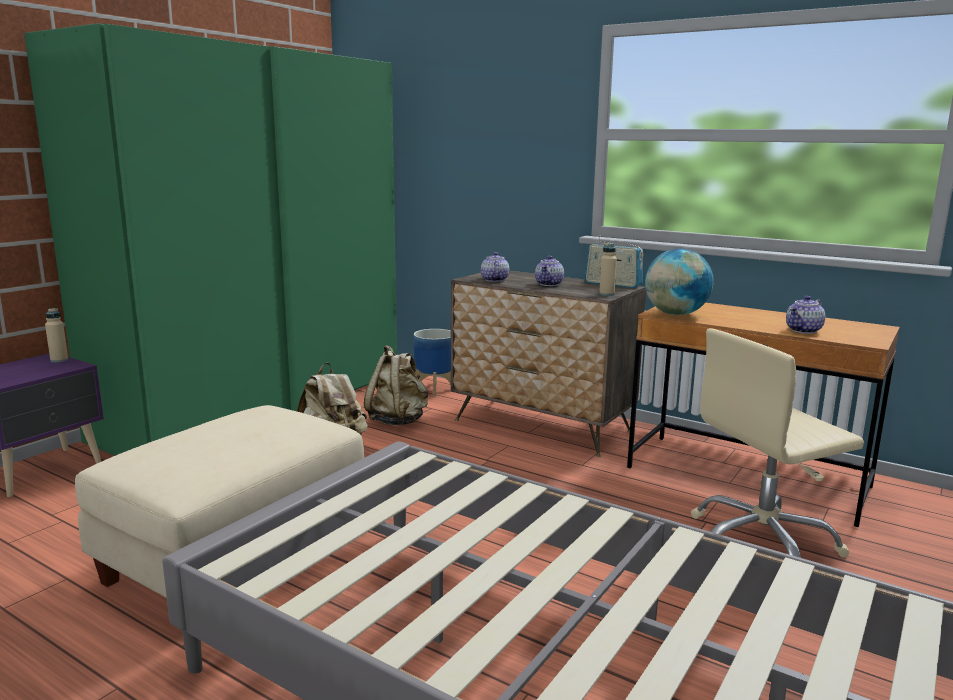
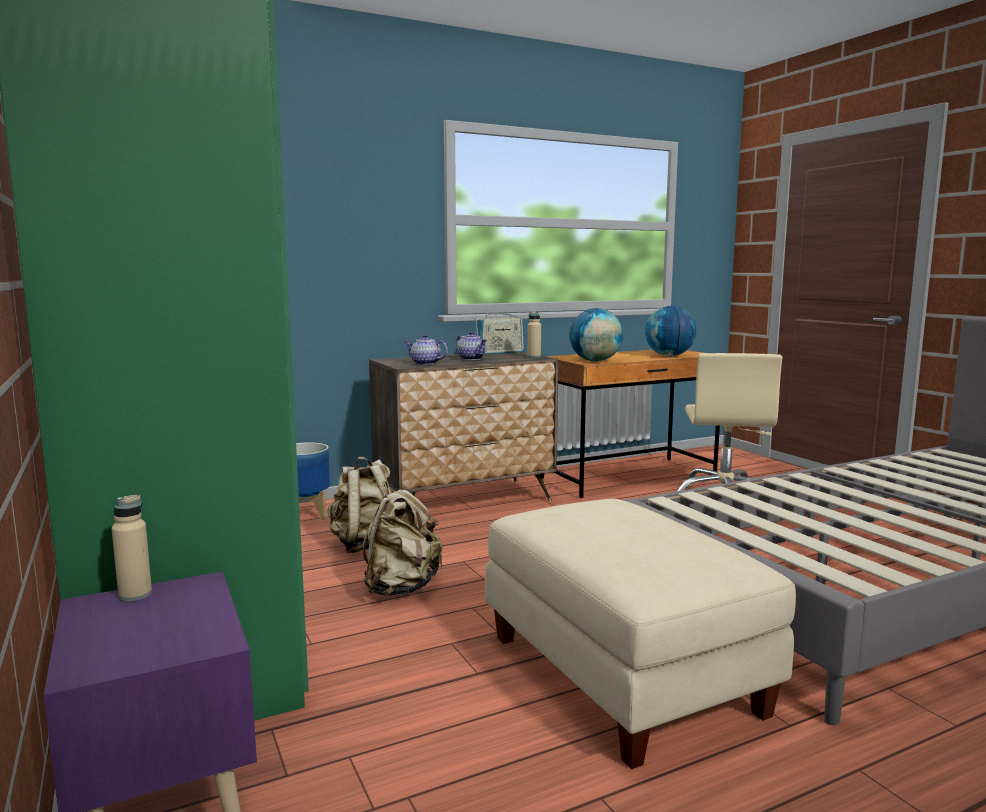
camera: 60 degrees left, 5 degrees down
(804, 331) = (669, 356): teapot -> globe

